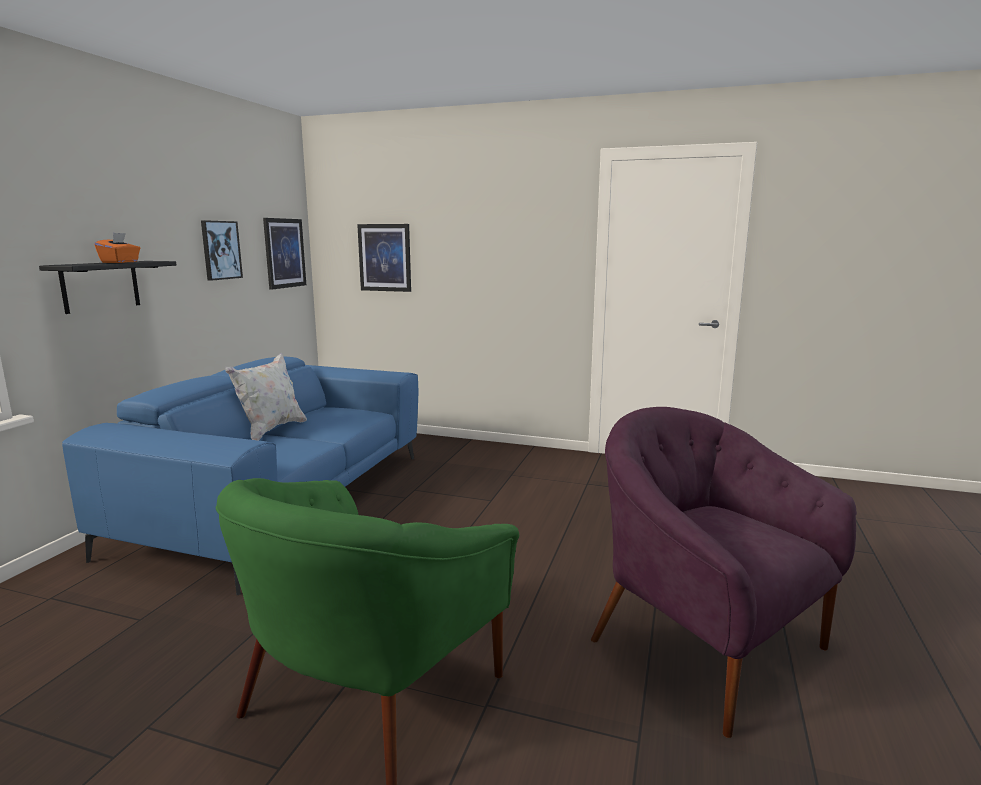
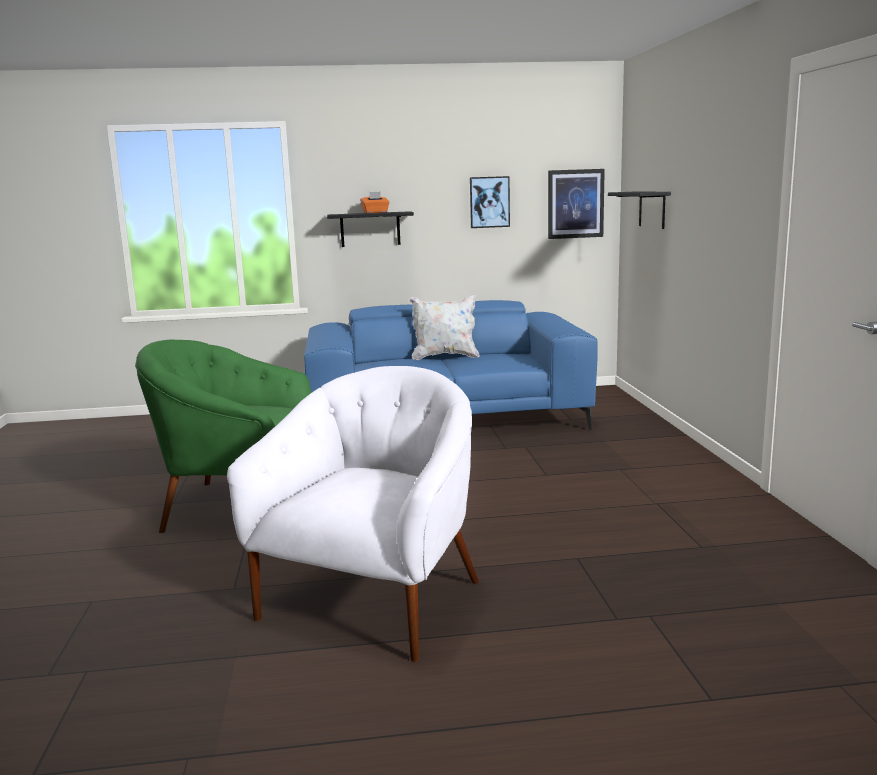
camera: 65 degrees right, 0 degrees up
(385, 257) = (652, 209): picture -> black shelf
(704, 644) = (374, 599): purple armchair -> white armchair

